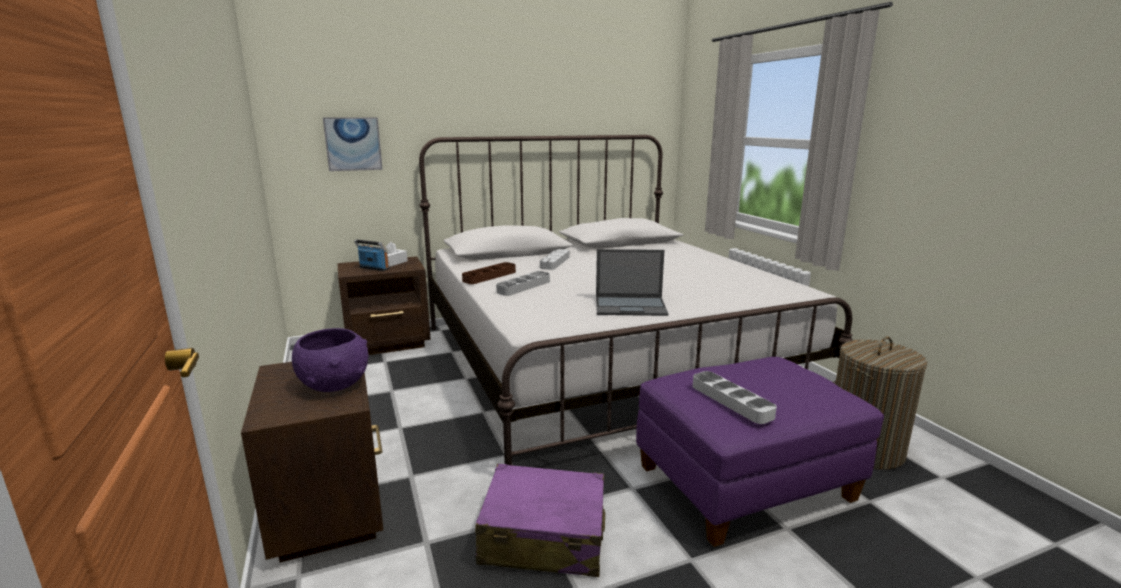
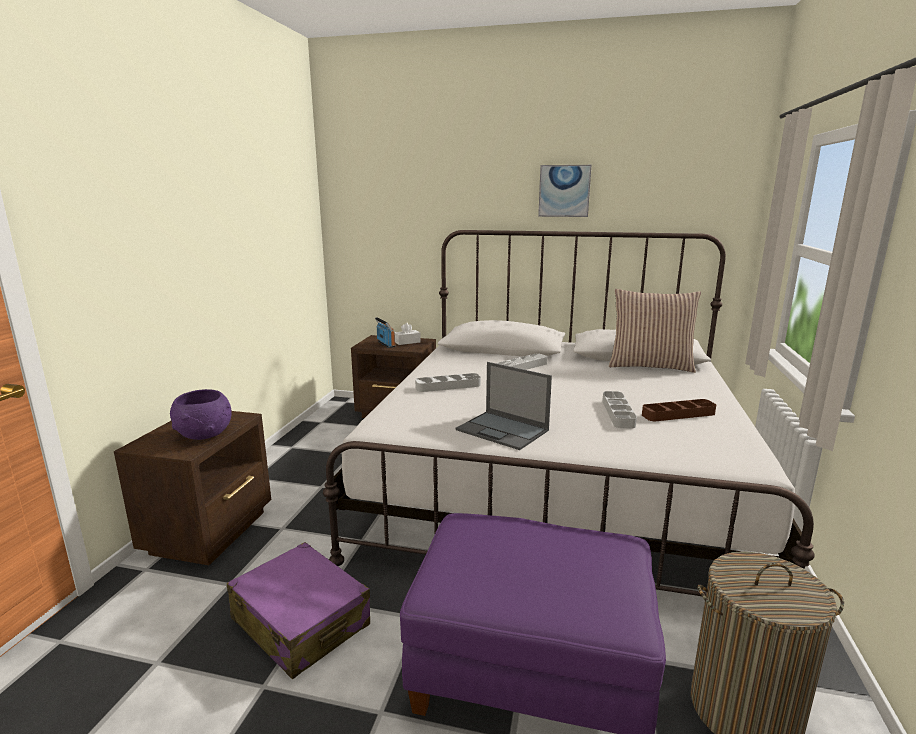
camera: 35 degrees right, 0 degrees up
(353, 144) = (390, 233): picture -> picture (564, 191)
(489, 276) = (439, 370): brown tray -> brown tray (678, 414)
(642, 246) = (650, 366): none -> pillow
(731, 401) = (480, 564): grey tray -> grey tray (618, 413)

